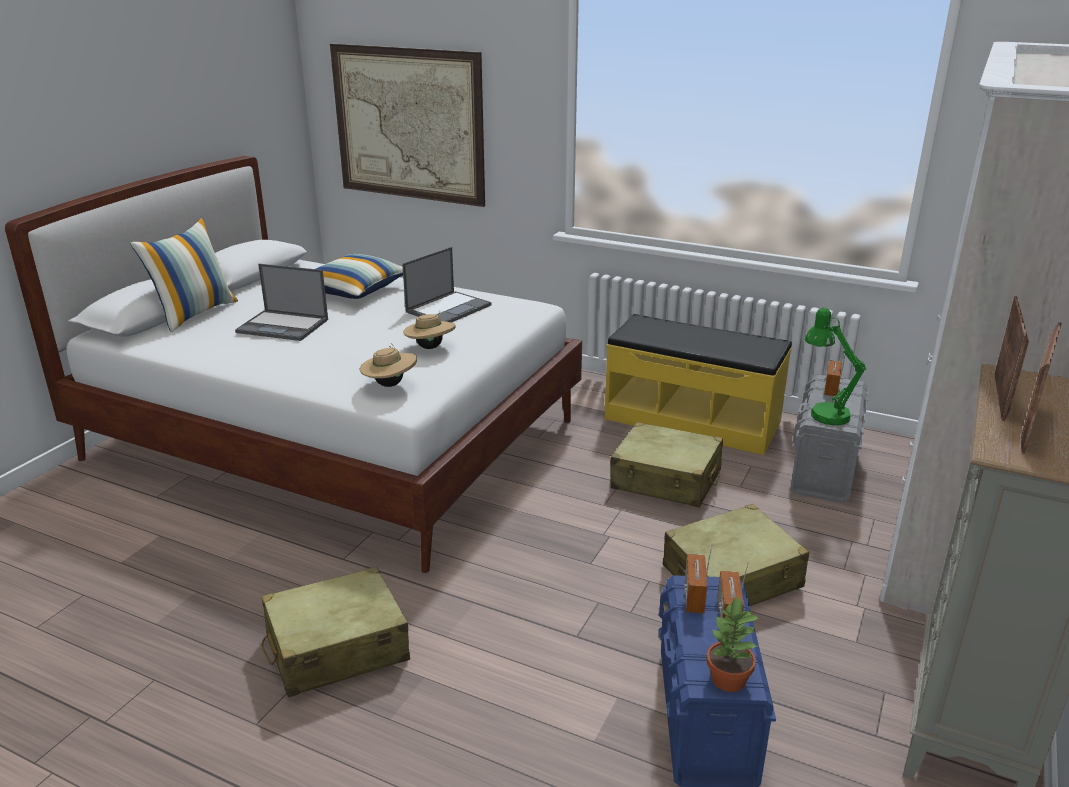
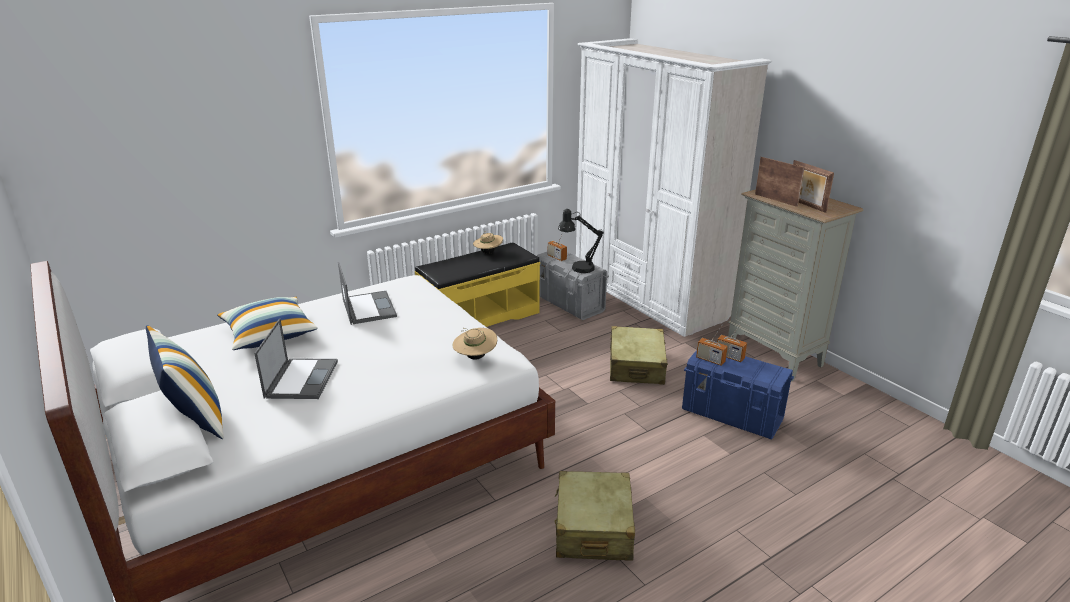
camera: 60 degrees left, 0 degrees up
(284, 326) = (301, 378): laptop -> laptop turned 45 degrees counterclockwise
(408, 124) = (162, 182): picture -> none
(430, 347) = (428, 330): beige hat -> beige hat (488, 252)
(666, 480) = (531, 349): beige suitcase -> none
(727, 680) = (774, 373): potted plant -> none
(824, 412) = (578, 268): green table lamp -> black table lamp

